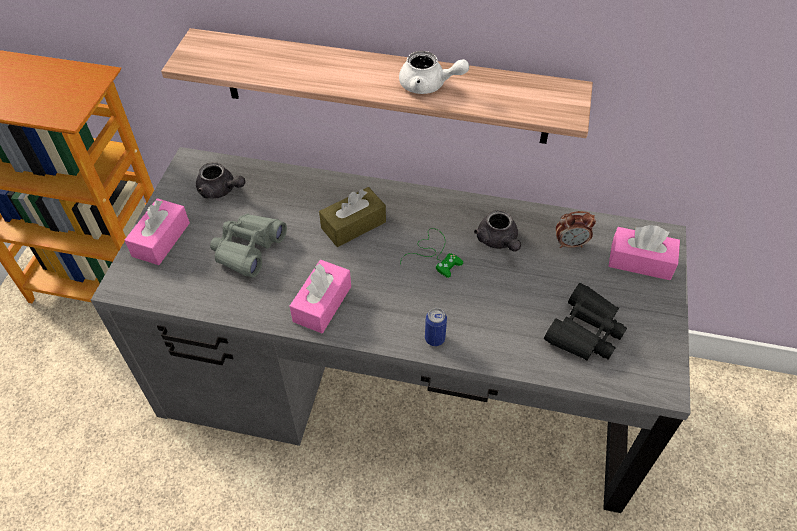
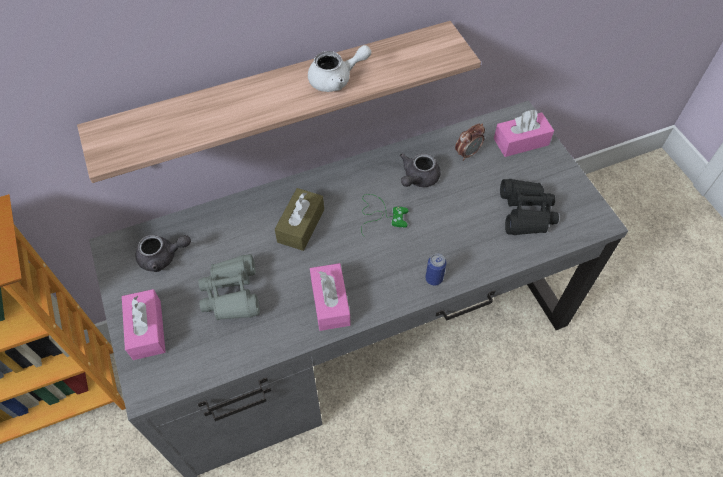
camera: 35 degrees left, 5 degrees up
(498, 241) = (418, 179): grey teapot -> grey teapot turned 90 degrees clockwise

